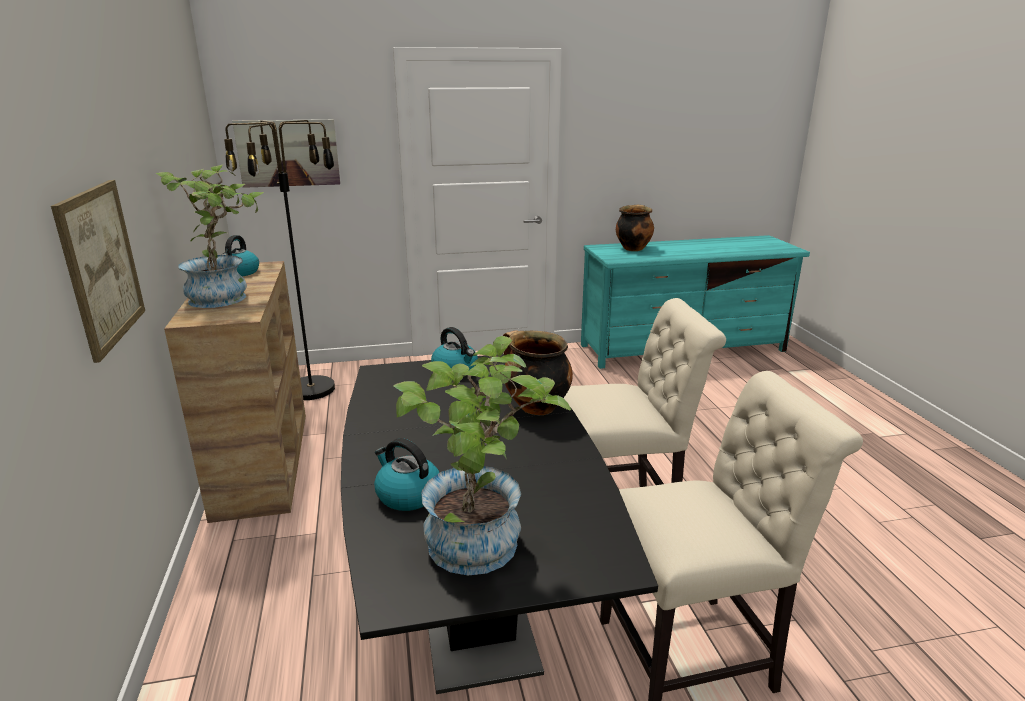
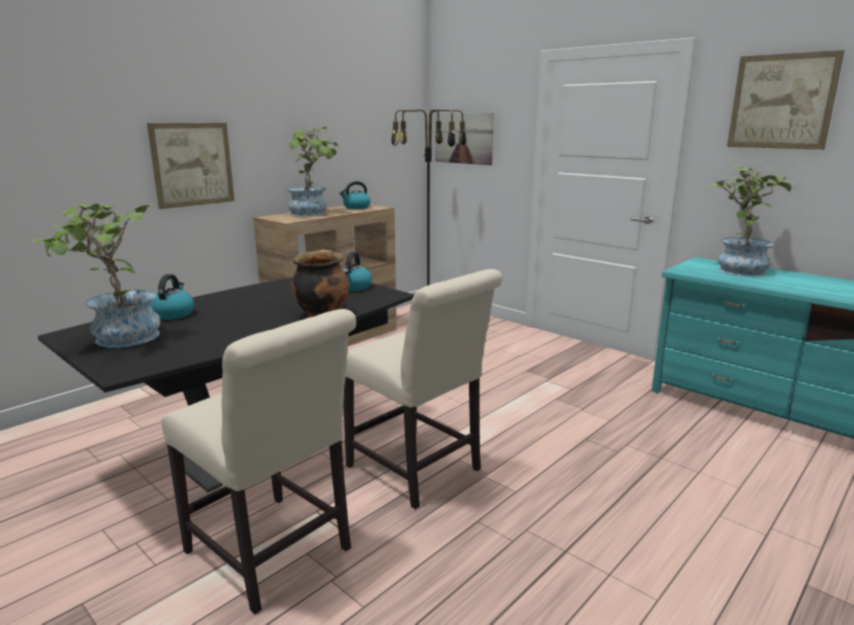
camera: 55 degrees right, 5 degrees down
(633, 108) = (782, 101): none -> picture
(633, 248) = (737, 269): cooking pot -> potted plant

